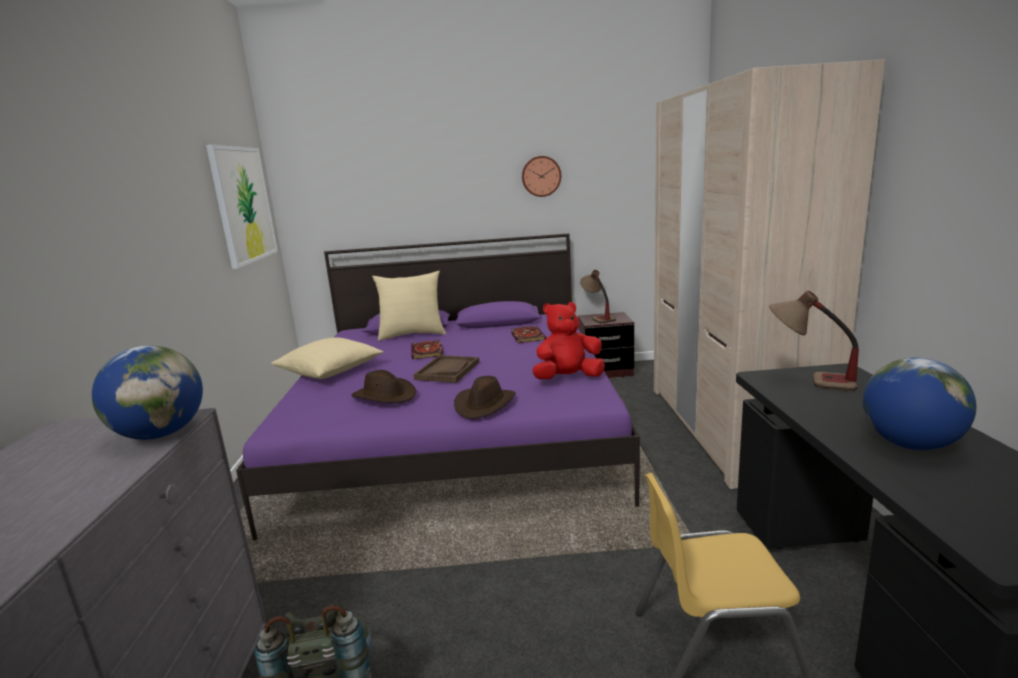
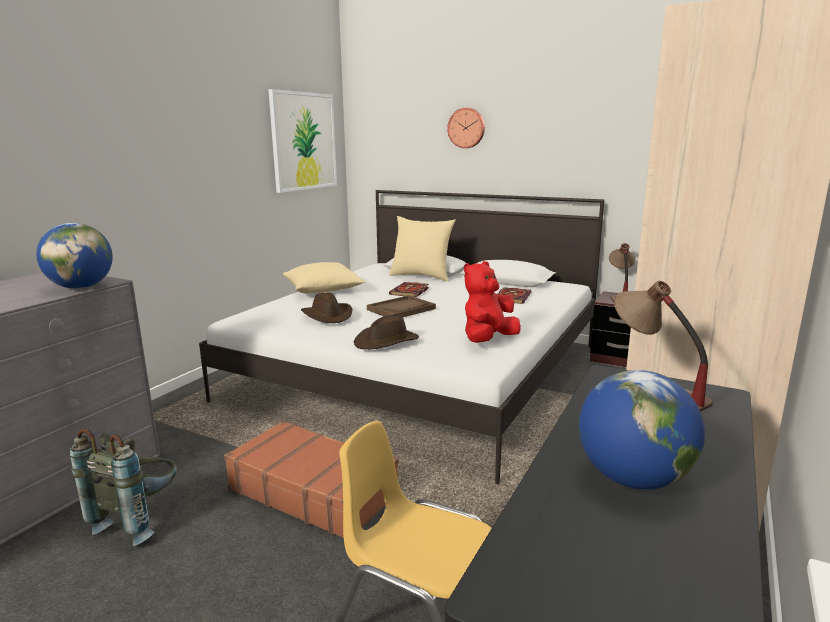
camera: 30 degrees right, 0 degrees up
(456, 431) = (420, 371): purple bed -> white bed
(491, 582) = (313, 491): none -> brown suitcase
(541, 176) = (583, 134): wall clock -> wall clock (466, 128)
(568, 378) = (488, 340): red plush toy -> red plush toy turned 60 degrees counterclockwise

